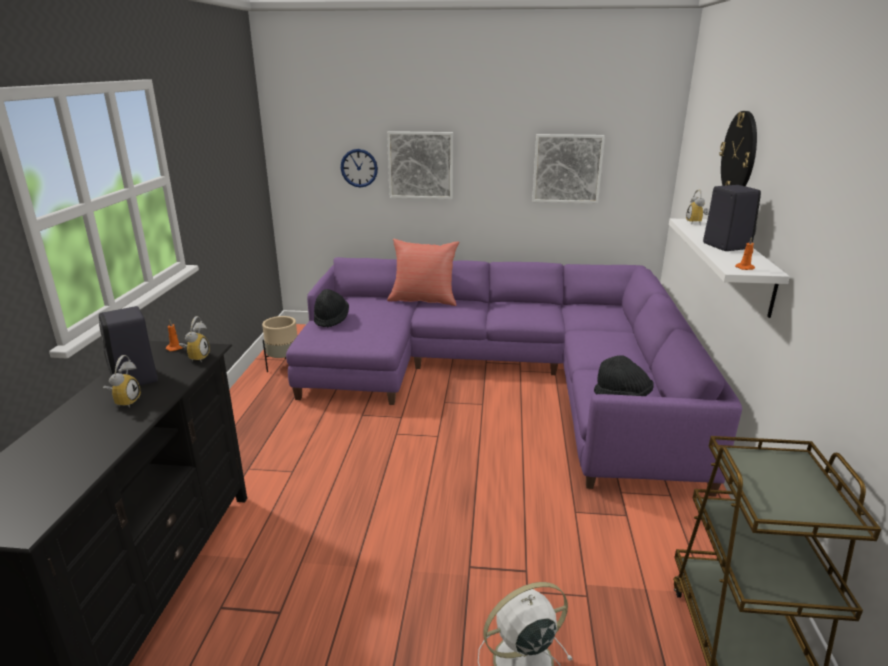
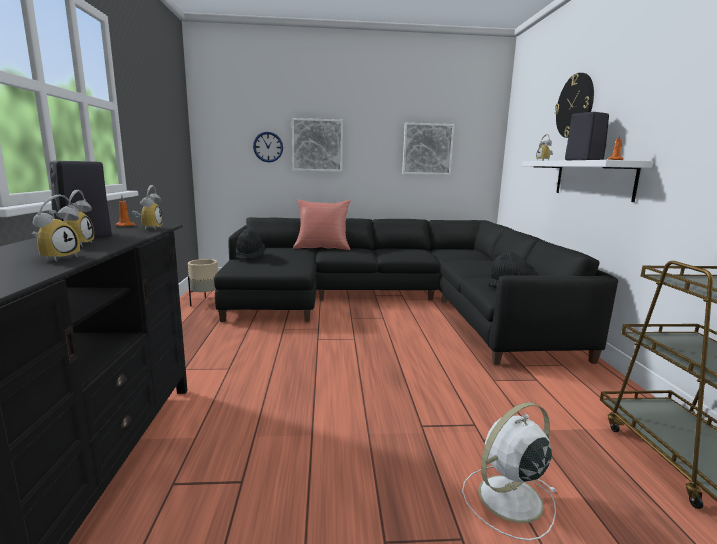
camera: 10 degrees left, 10 degrees down
(107, 433) = (58, 257): none -> alarm clock
(506, 375) = (395, 302): purple sofa -> black sofa

